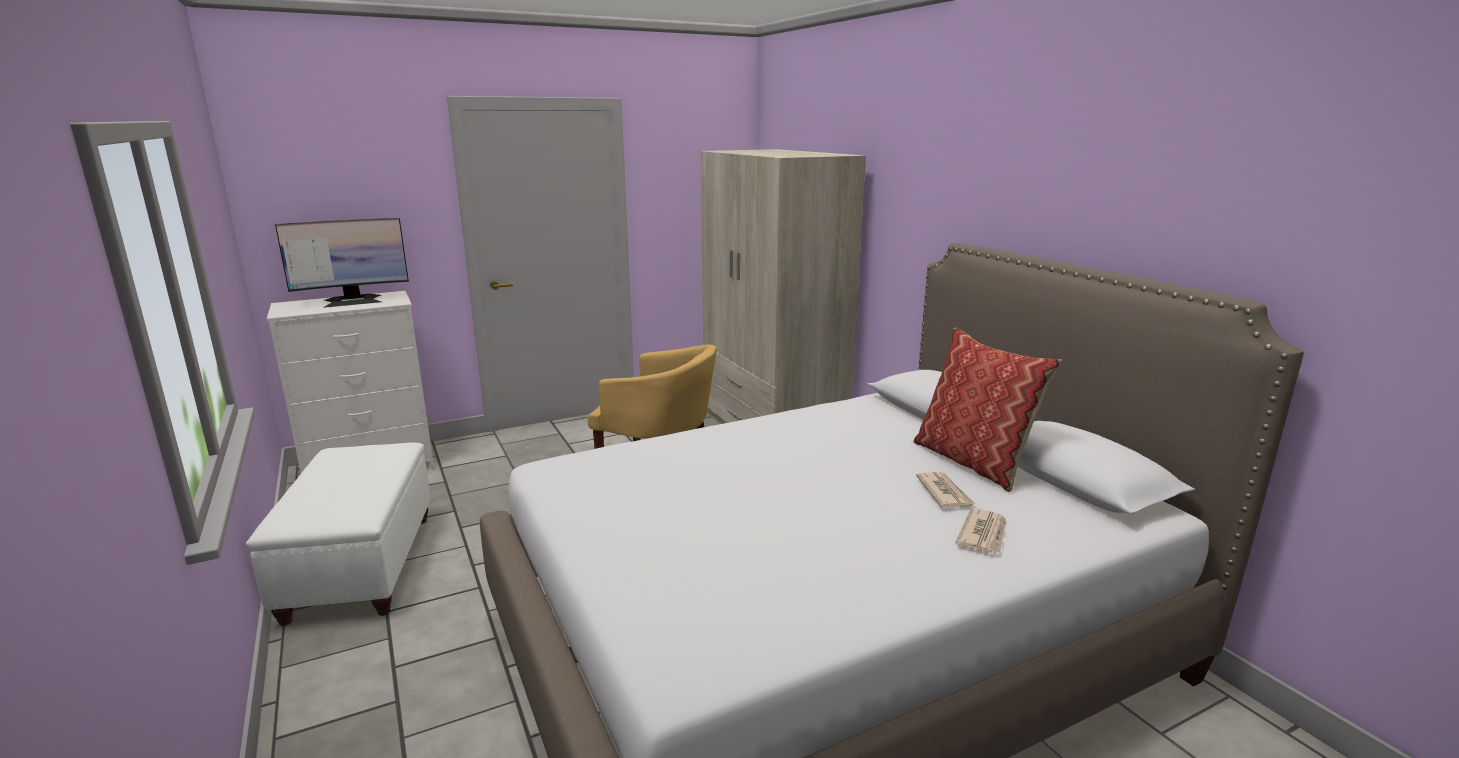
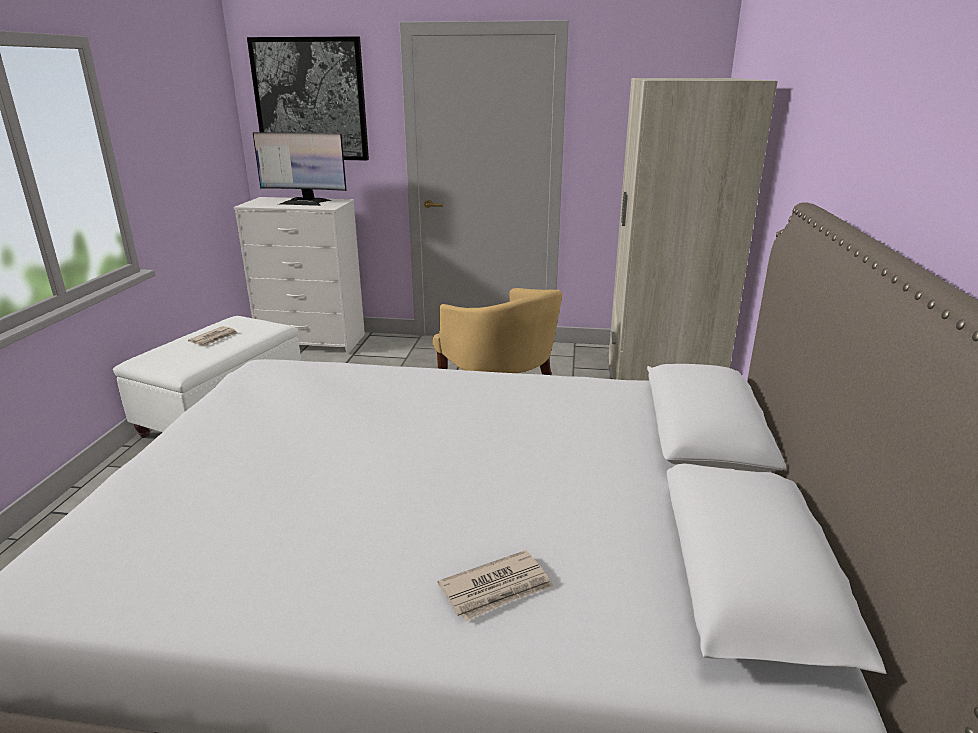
camera: 35 degrees right, 5 degrees up
(337, 181) = (310, 100): none -> picture
(944, 493) = (541, 520): newspaper -> newspaper (215, 338)
(973, 462) = (642, 497): pillow -> none

